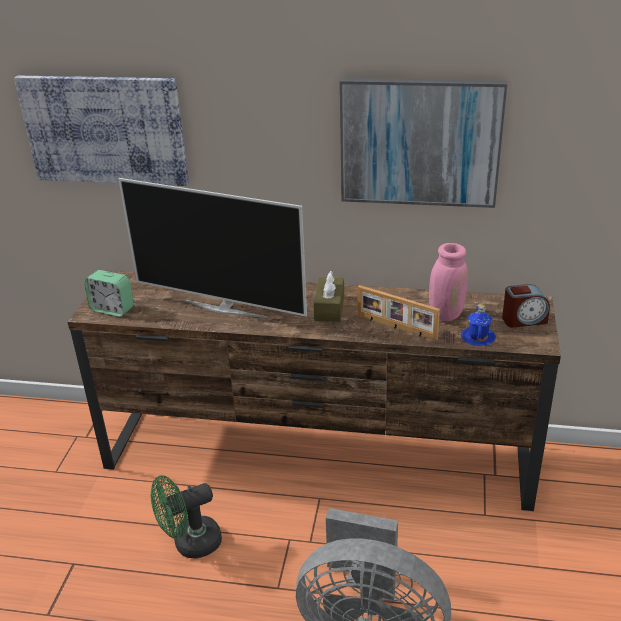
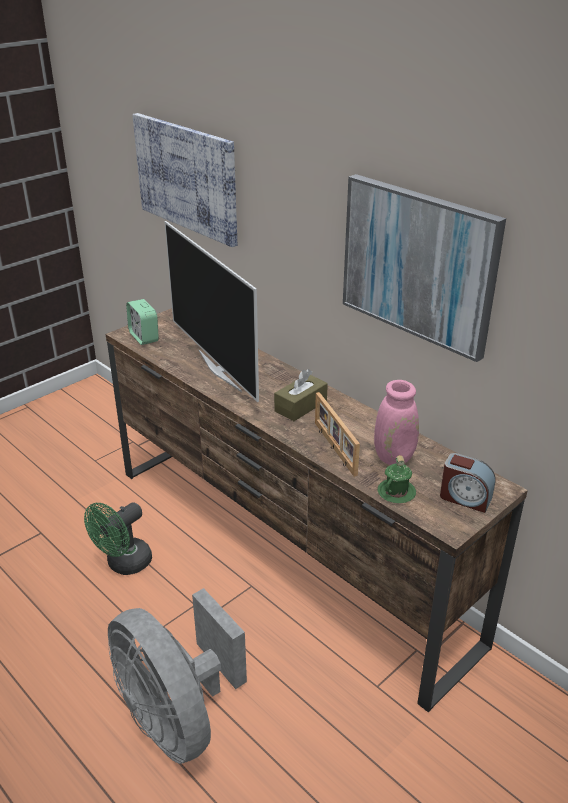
camera: 35 degrees right, 0 degrees up
(190, 544) = (124, 564): green fan -> green fan turned 60 degrees counterclockwise
(478, 337) = (396, 492): blue mug -> green mug

